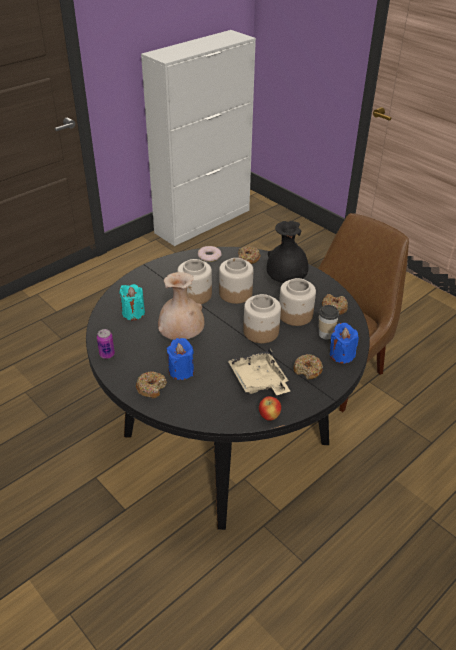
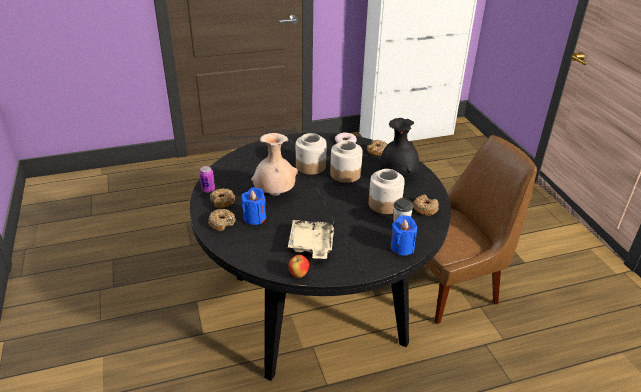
camera: 25 degrees right, 5 degrees down
(133, 313) = (251, 166): turquoise candle -> none
(260, 332) = (343, 208): jar -> none
(307, 370) = (361, 250): donut -> donut (222, 202)

